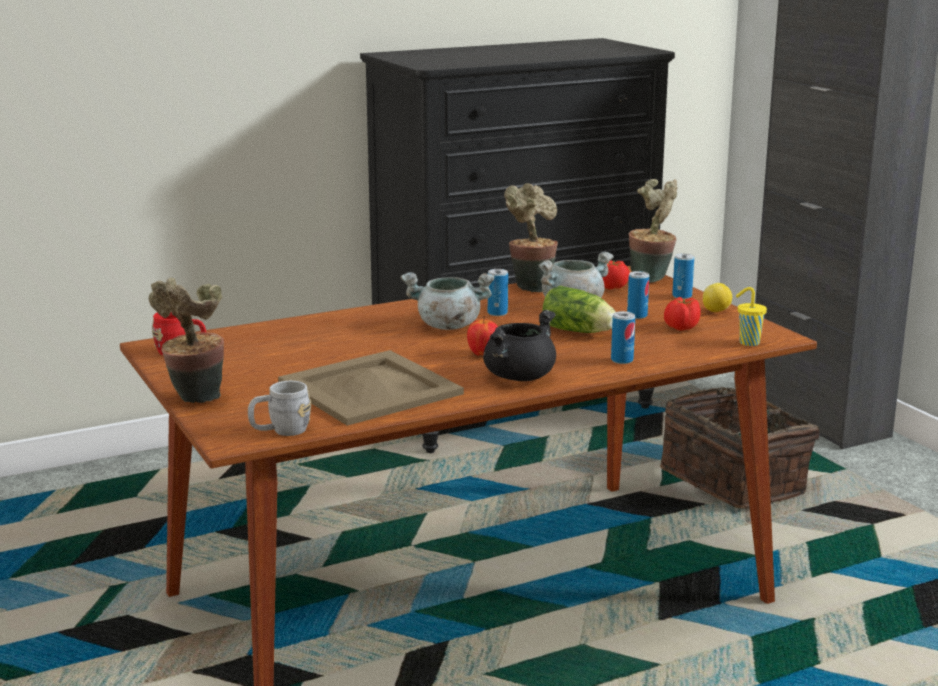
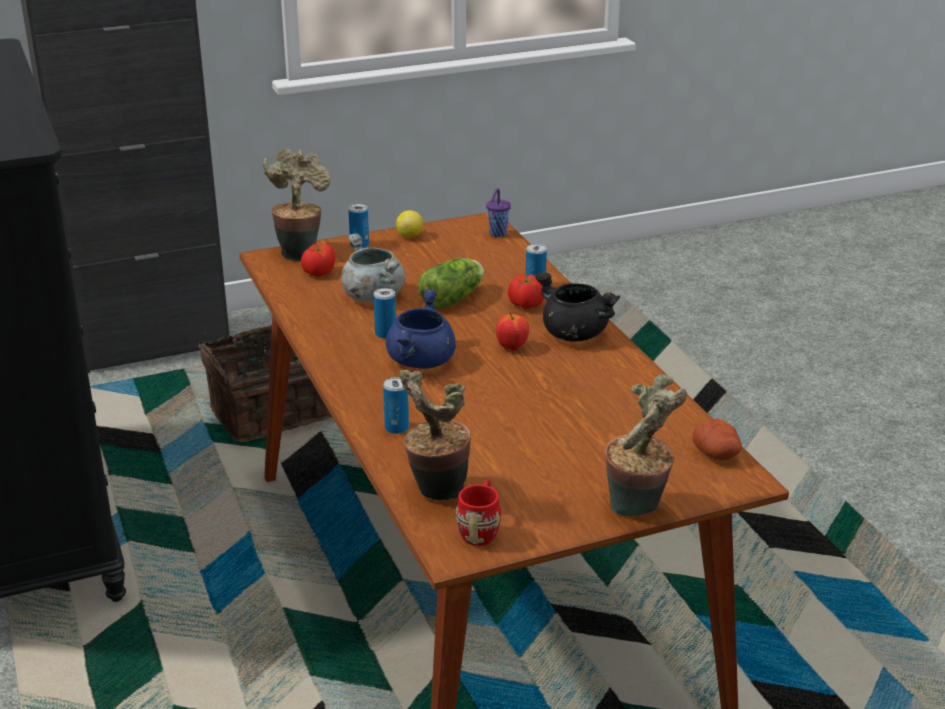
camera: 85 degrees left, 10 degrees up
(280, 431) = (717, 454): grey mug -> potato
(370, 388) = (602, 407): beige tray -> none
(447, 326) = (421, 362): grey cooking pot -> blue cooking pot
(531, 287) = (300, 311): potted plant -> potted plant (435, 491)
(637, 316) = (413, 270): can -> can (396, 428)
(681, 328) = (452, 255): tomato -> tomato (525, 305)
(748, 343) = (497, 234): yellow cup -> purple cup

